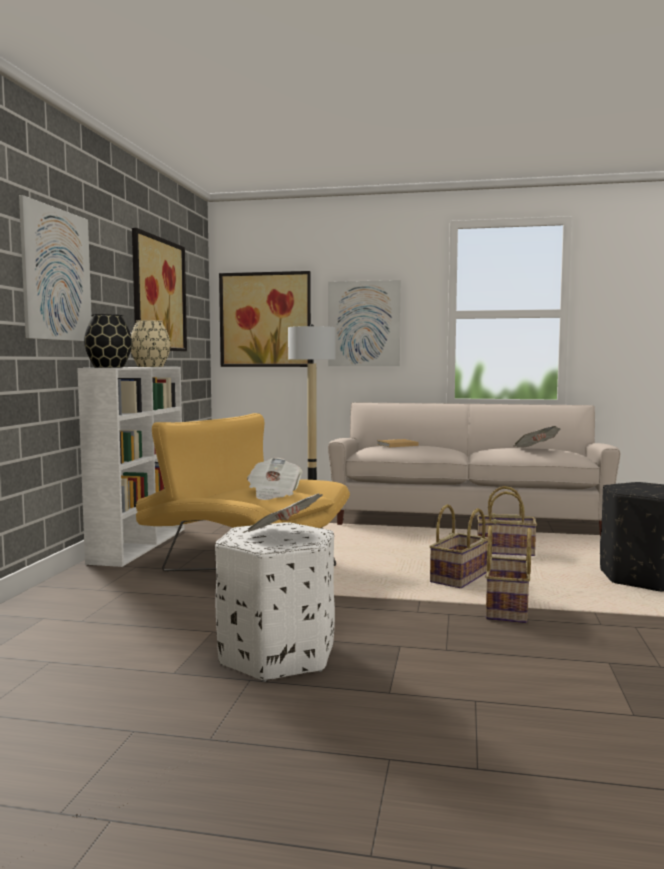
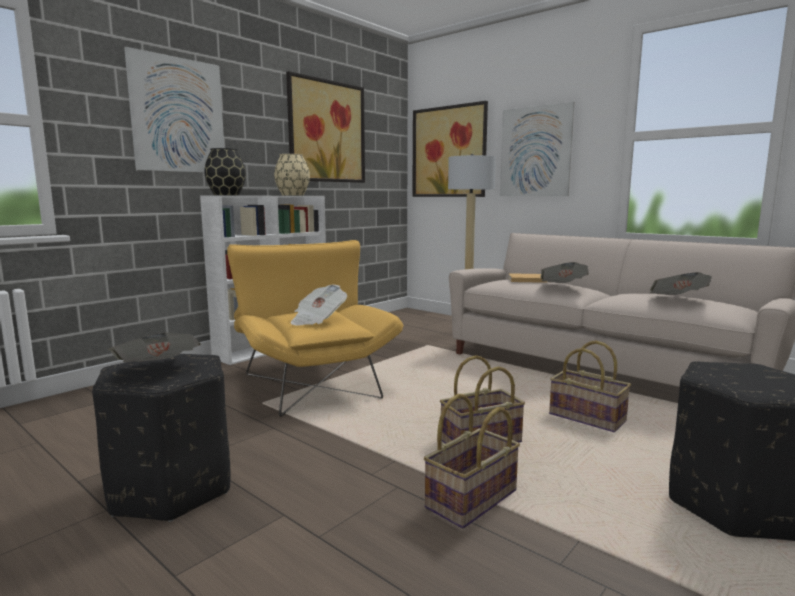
camera: 30 degrees right, 5 degrees up
(276, 655) = (172, 488): white ottoman -> black ottoman
(439, 447) = (563, 287): none -> newspaper

